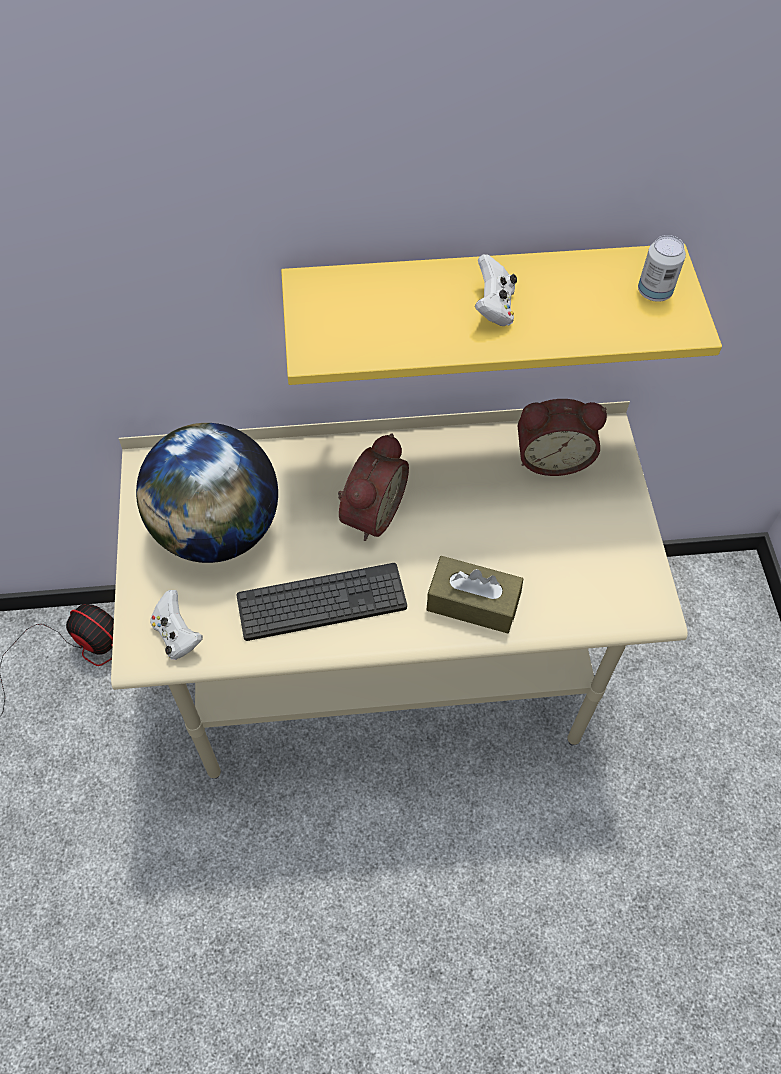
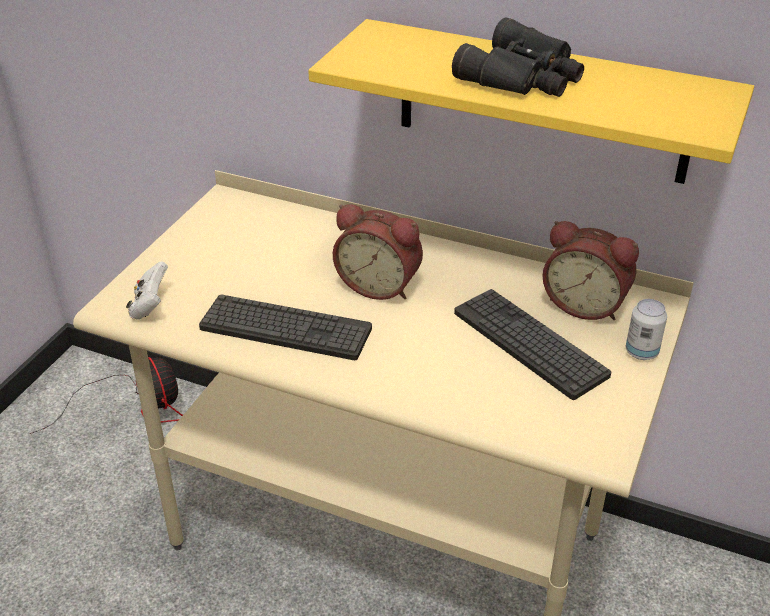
camera: 30 degrees right, 20 degrees down
(217, 530) = (242, 254): globe -> none
(369, 512) = (380, 285): alarm clock -> alarm clock turned 60 degrees clockwise
(472, 603) = (421, 378): brown tissue box -> none
(493, 308) = (524, 76): white game controller -> black binoculars
(534, 522) = (529, 343): none -> keyboard
(654, 292) = (691, 103): can -> can (641, 352)

